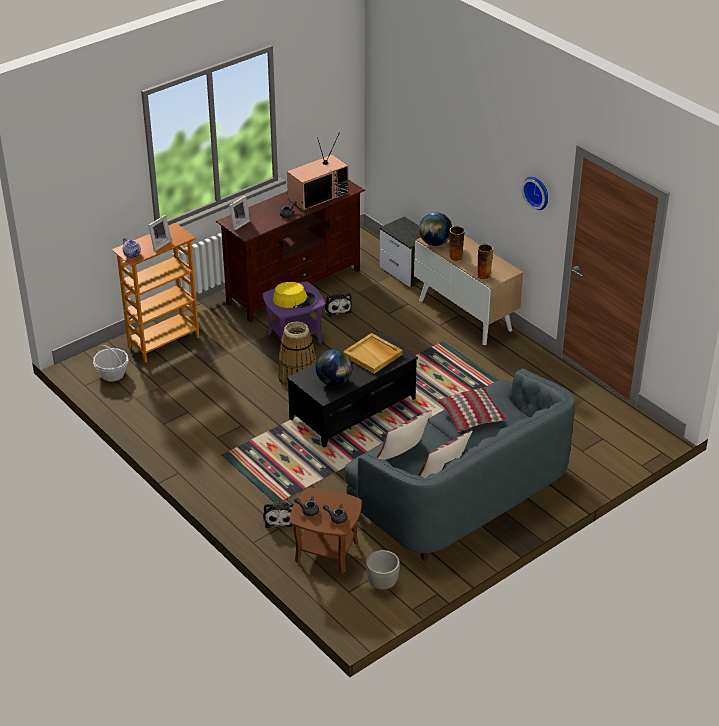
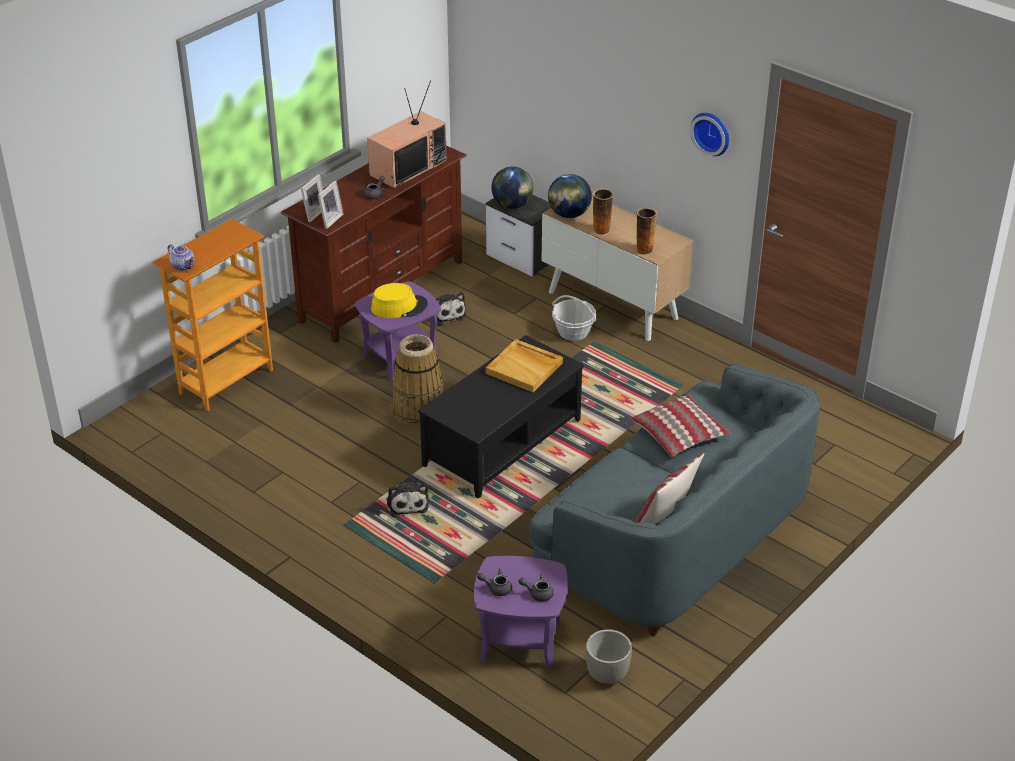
camera: 10 degrees left, 0 degrees up
(112, 374) = (166, 432): basket -> basket (573, 332)
(159, 244) = (216, 249): picture frame -> picture frame (329, 220)
(279, 517) = (444, 601): plush toy -> plush toy (407, 503)
(326, 552) = (520, 641): brown side table -> purple side table
(334, 381) = (483, 409): globe -> globe (512, 205)
(402, 454) = (604, 495): pillow -> none

